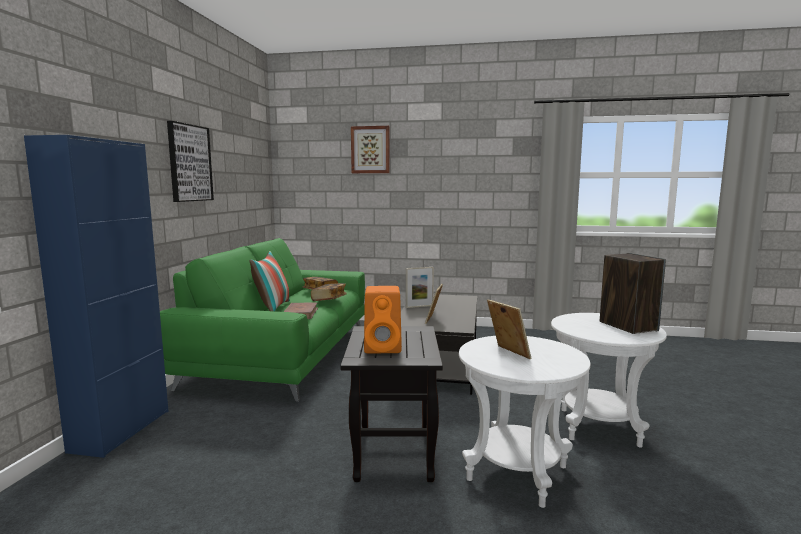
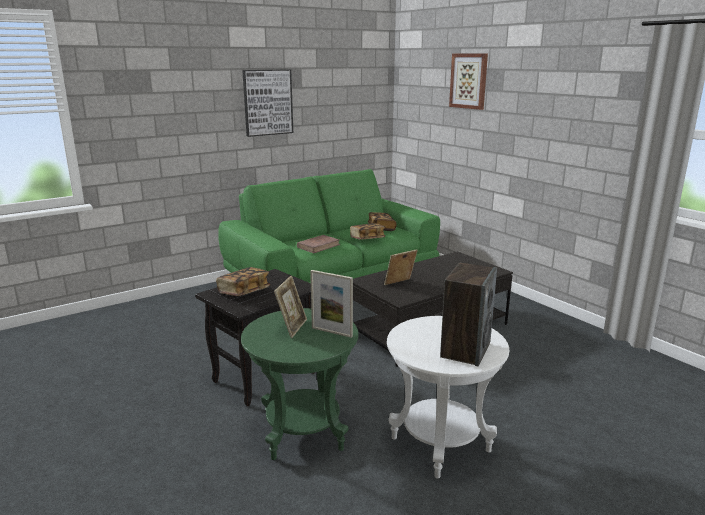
camera: 45 degrees right, 10 degrees up
(121, 430) = (174, 297): blue cabinet -> none
(272, 307) = (315, 235): pillow -> none
(384, 348) = (244, 292): orange speaker -> book
(419, 306) = (424, 267): picture frame -> picture frame (332, 332)
(517, 472) = (303, 432): white side table -> green side table

